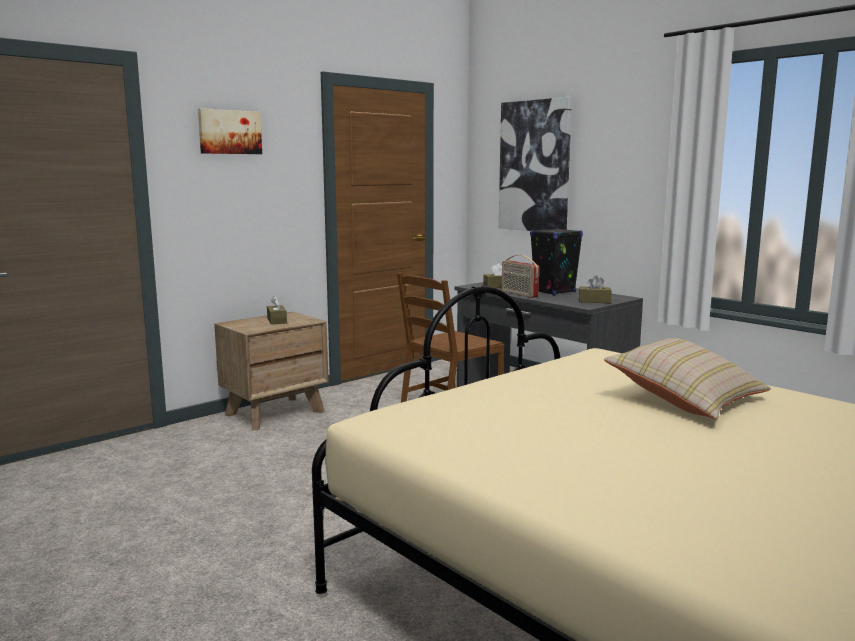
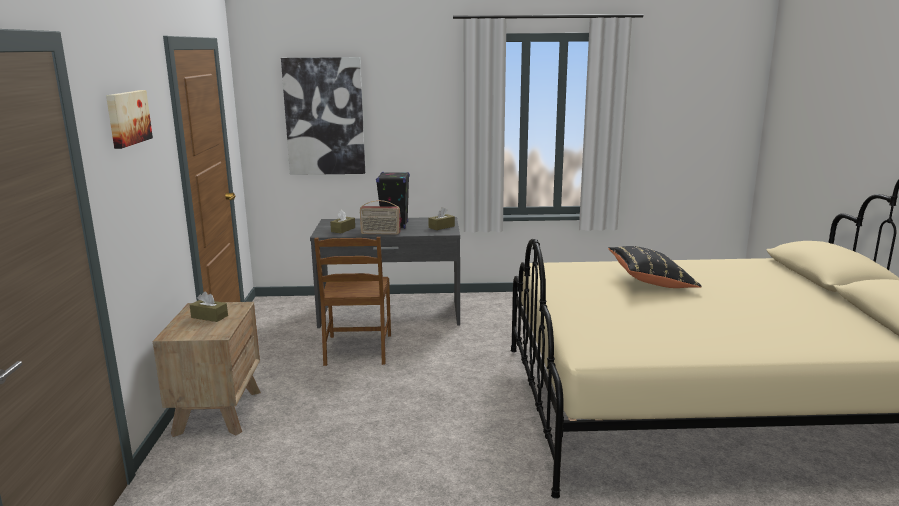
camera: 50 degrees left, 5 degrees up
(685, 400) = (650, 281): beige pillow -> black pillow

